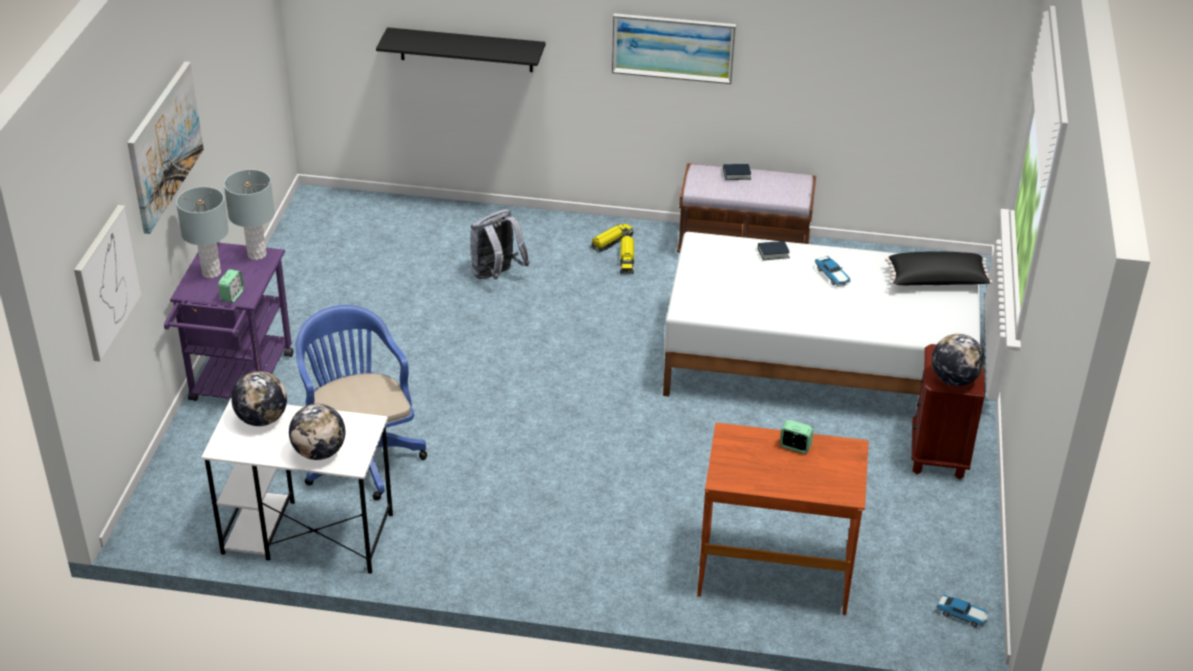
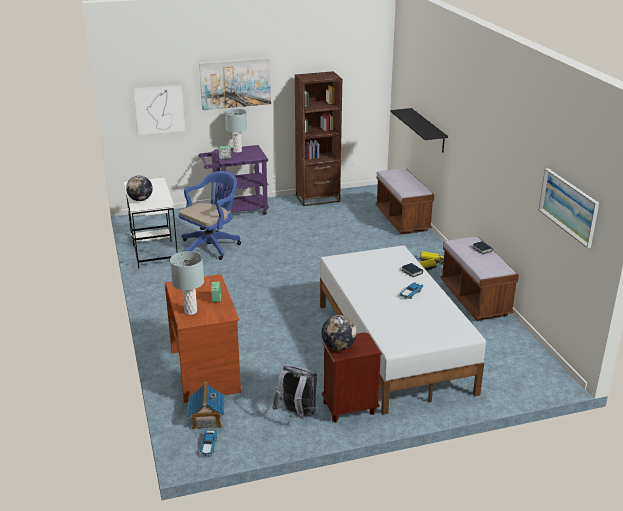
camera: 65 degrees right, 10 degrees down
(257, 254) = (258, 154): grey table lamp -> grey table lamp (190, 311)
(262, 419) = (154, 185): globe -> none
(286, 275) = (317, 198): none -> brown bookcase
(452, 218) = (402, 220): none -> brown bench
(496, 275) = (370, 241): grey backpack -> grey backpack (297, 413)
(673, 47) = (482, 158): picture -> picture (568, 206)
(898, 600) = (207, 419): none -> toy house
(936, 281) = (444, 328): black pillow -> none

